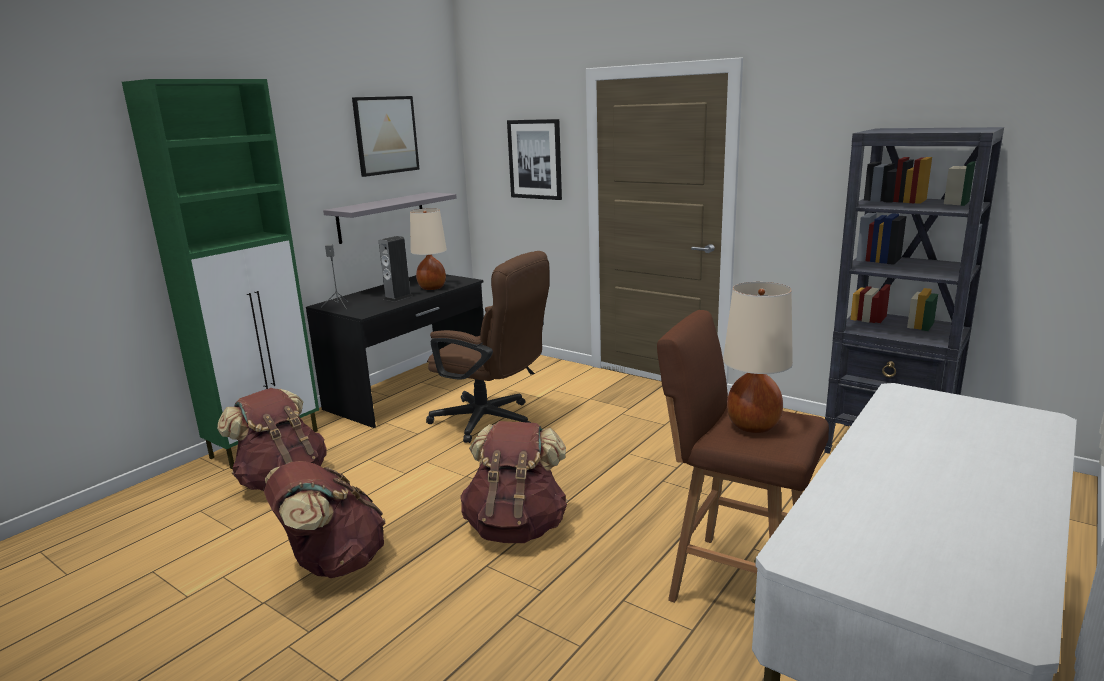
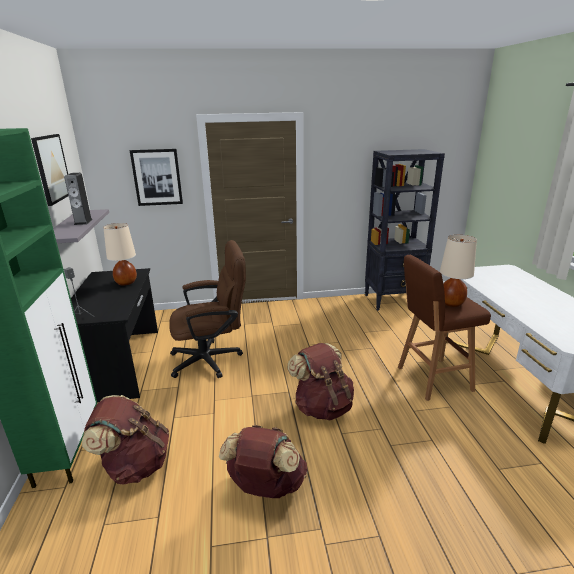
camera: 45 degrees left, 5 degrees up
(398, 297) = (116, 296): speaker -> speaker (83, 222)

